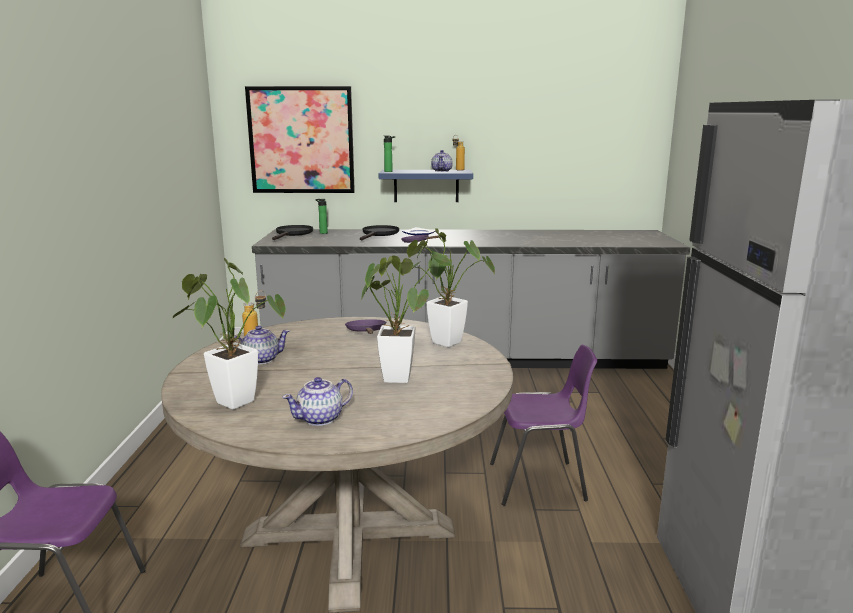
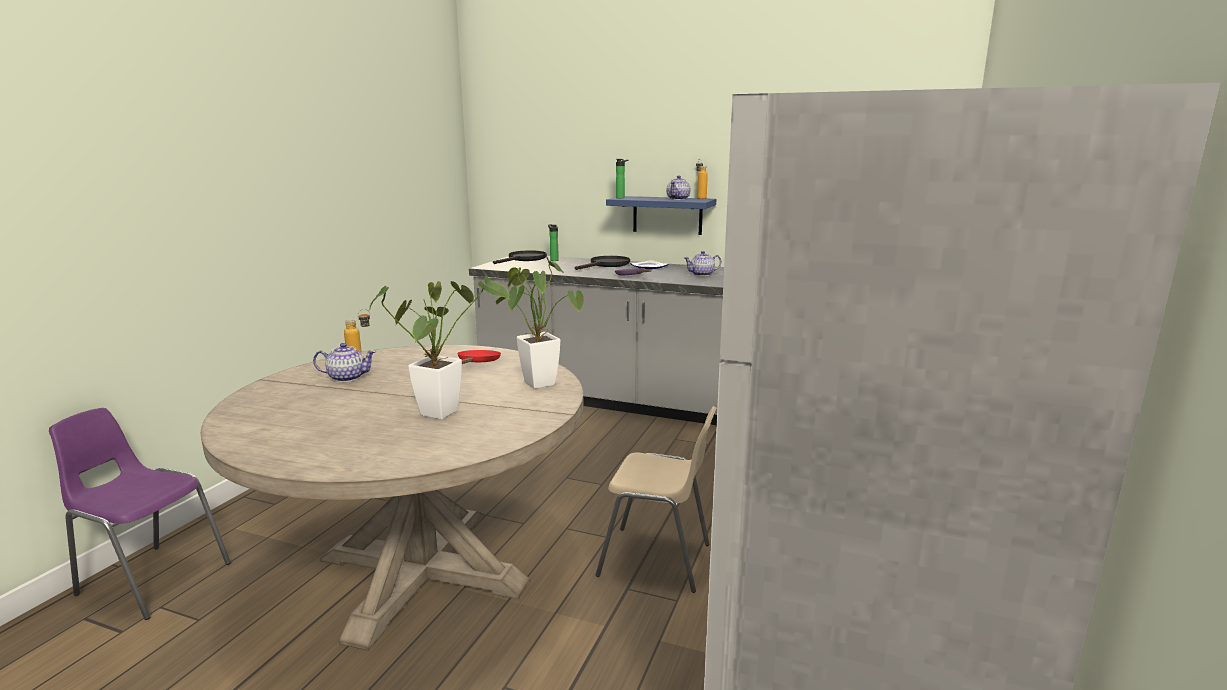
camera: 20 degrees right, 0 degrees up
(230, 400) = (269, 411): potted plant -> none
(301, 140) = (544, 163): picture -> none
(320, 419) = (315, 442): teapot -> teapot (702, 274)
(366, 332) = (478, 363): purple frying pan -> red frying pan
(539, 482) = (658, 560): purple chair -> beige chair

